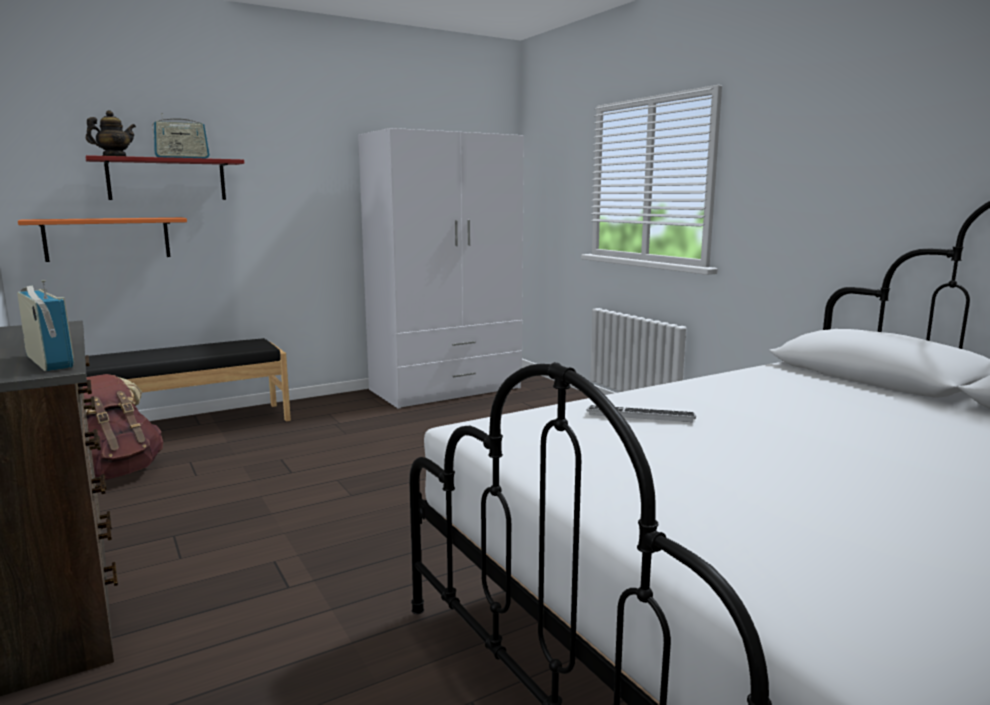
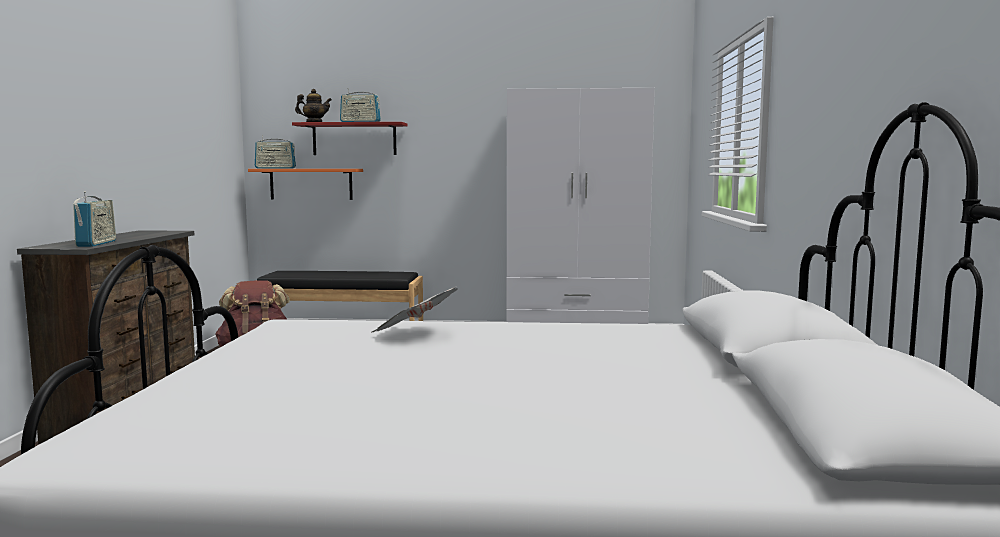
camera: 35 degrees right, 5 degrees down
(57, 219) = (275, 168): none -> radio
(640, 415) = (414, 334): keyboard -> newspaper

